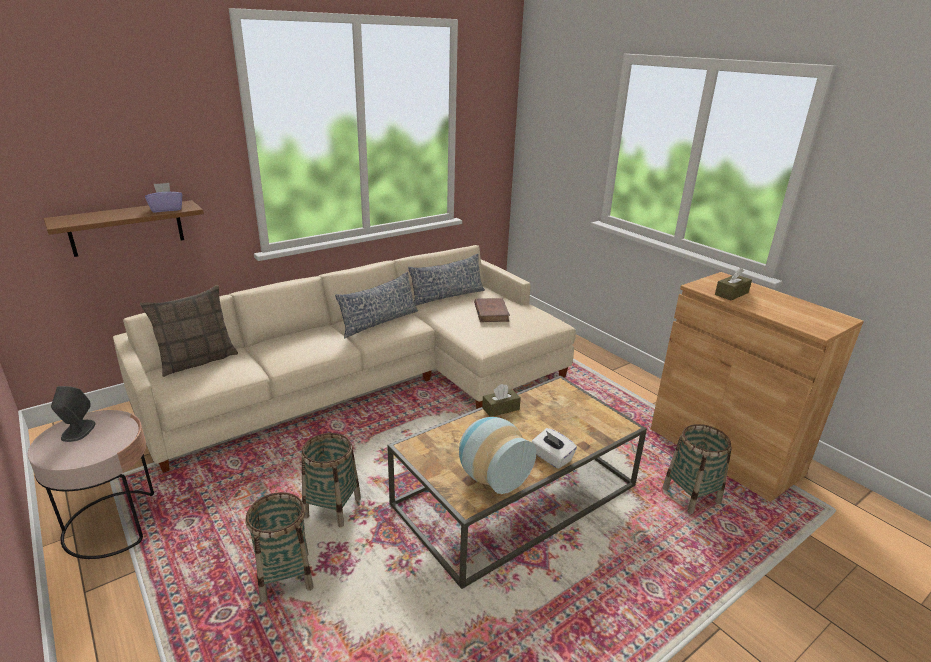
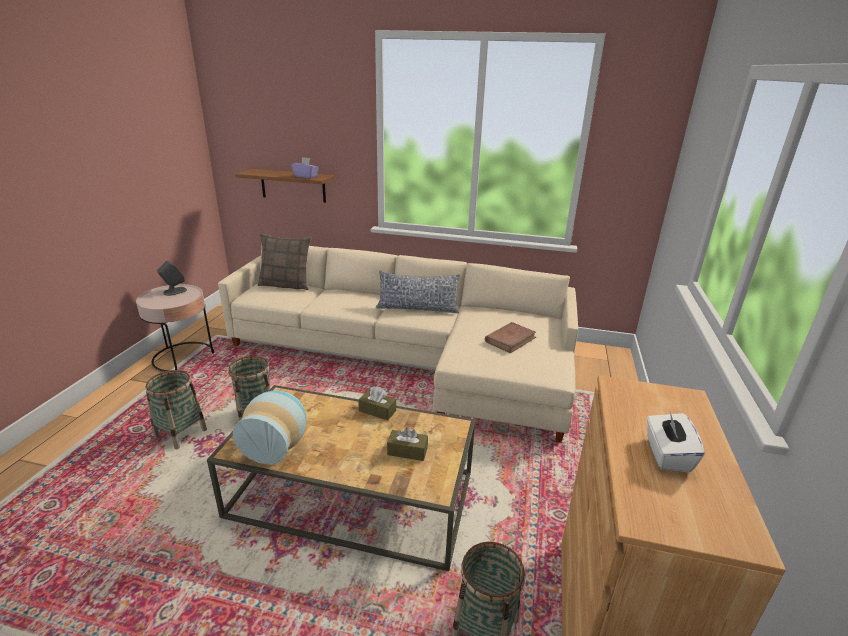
camera: 50 degrees right, 0 degrees up
(447, 296) = (504, 312): pillow -> none
(552, 458) = (334, 467): white tissue box -> white tissue box (667, 454)
(731, 294) = (640, 414): brown tissue box -> brown tissue box (407, 451)

